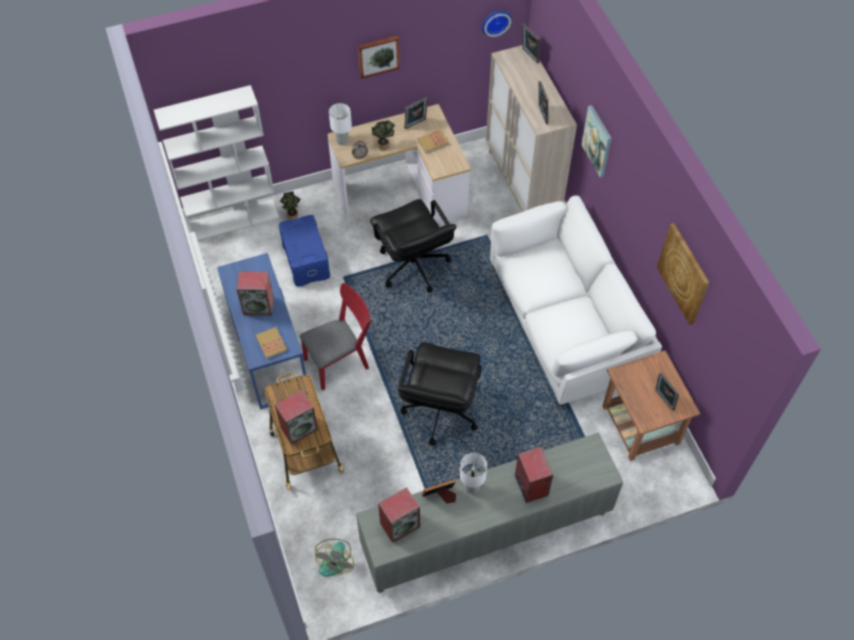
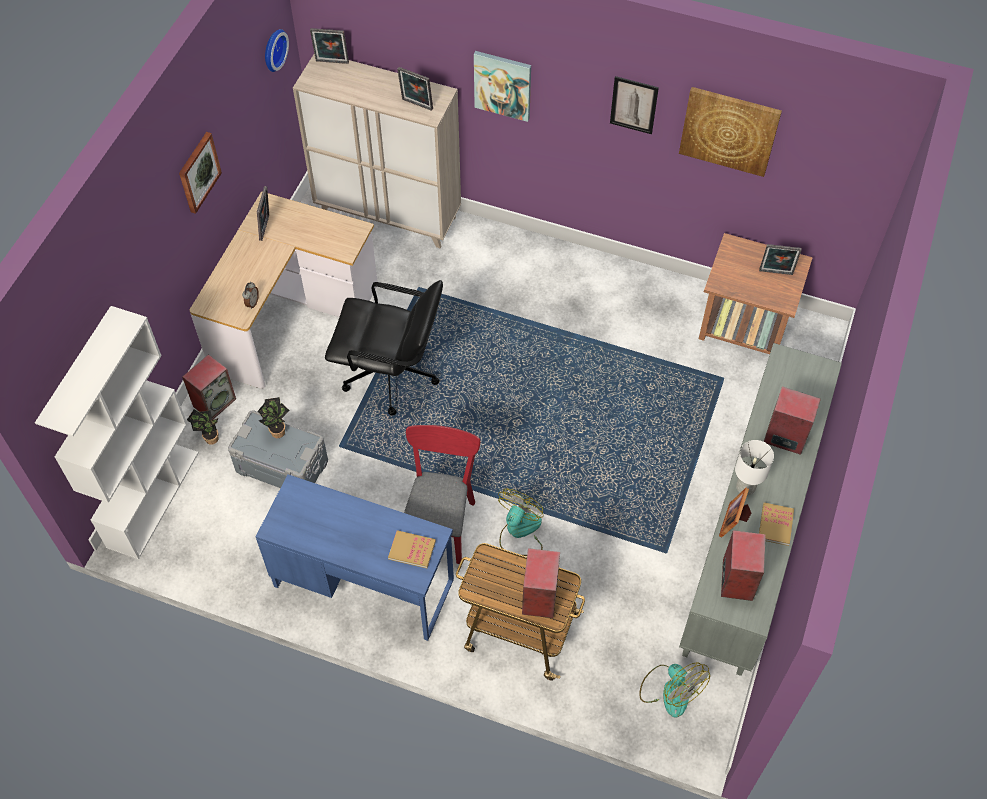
camera: 50 degrees left, 0 degrees up
(259, 305) = (350, 529): speaker -> speaker (214, 402)
(305, 260) = (281, 466): blue storage box -> grey storage box
(342, 141) = (214, 304): white table lamp -> none
(370, 405) = (519, 532): none -> fan
(384, 145) = (262, 273): potted plant -> potted plant (277, 430)
(432, 142) = (305, 230): book -> book (775, 525)
(440, 411) = (583, 474): black office chair -> none
(565, 321) = (581, 299): white sofa -> none
(647, 211) = (634, 105): none -> picture

